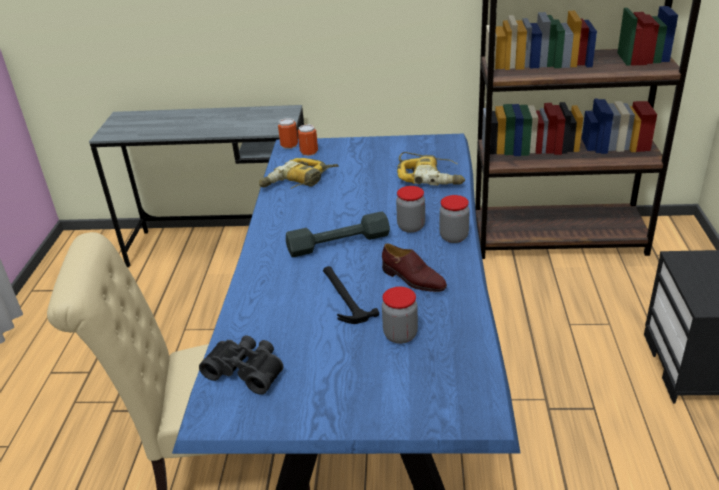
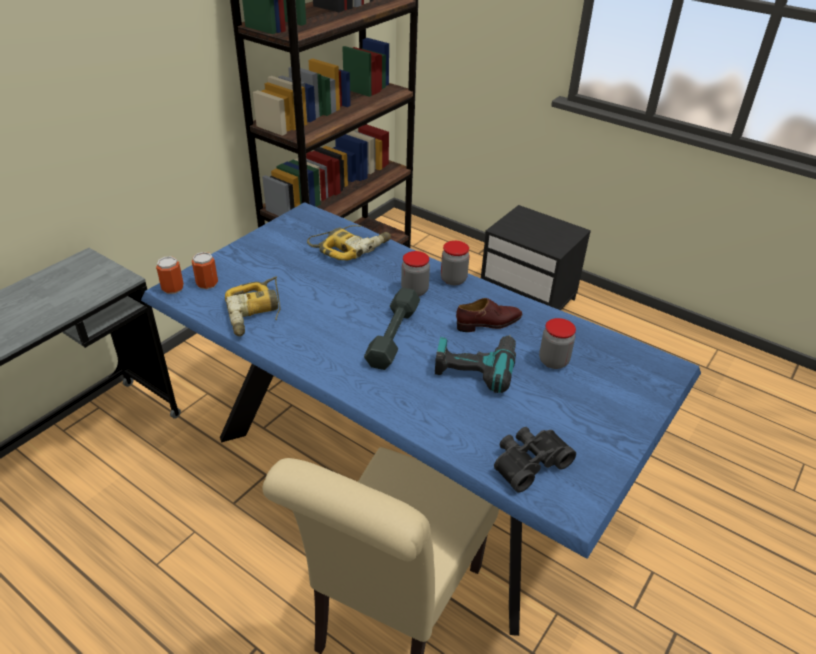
camera: 60 degrees left, 5 degrees up
(343, 296) = (475, 366): hammer -> power drill

